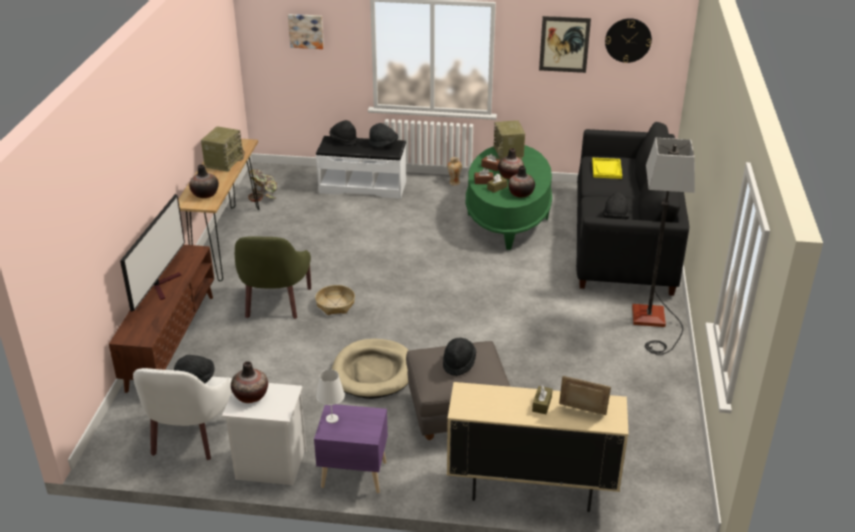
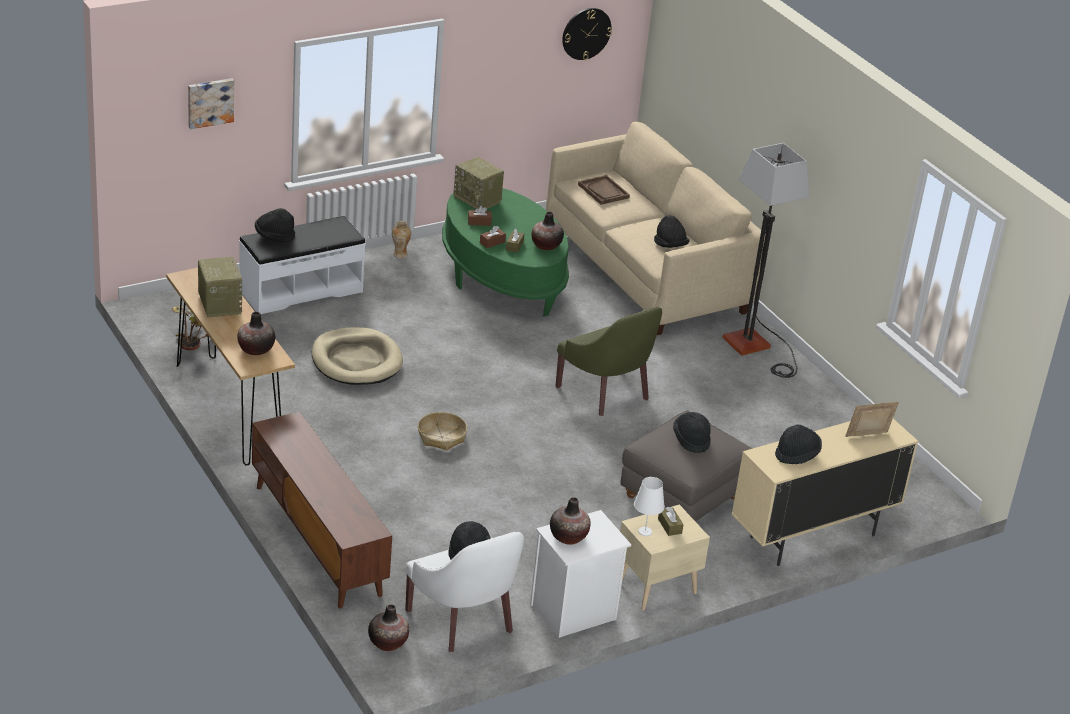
camera: 40 degrees left, 0 degrees up
(163, 285) = (310, 470): television -> none
(274, 303) = (375, 458): green armchair -> green armchair (606, 392)
(353, 473) = (655, 587): purple nightstand -> beige nightstand
(373, 372) = (562, 490): beige dog bed -> beige dog bed (356, 361)
(383, 145) = (328, 228): black hat -> black hat (797, 455)
(510, 176) = (511, 227): vase -> vase (388, 643)
(542, 404) = (832, 442): brown tissue box -> brown tissue box (669, 526)
(564, 44) = (519, 52): picture -> none
(606, 169) = (603, 191): yellow tray -> brown tray
(623, 242) = (646, 271): black sofa -> beige sofa

